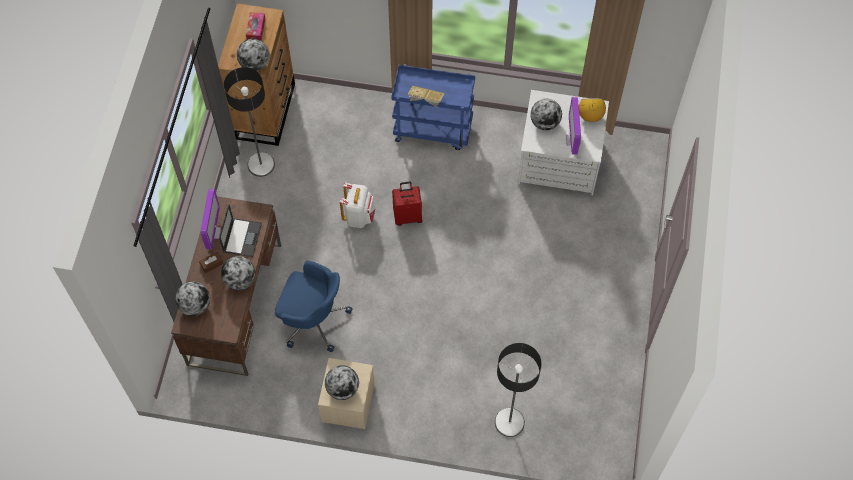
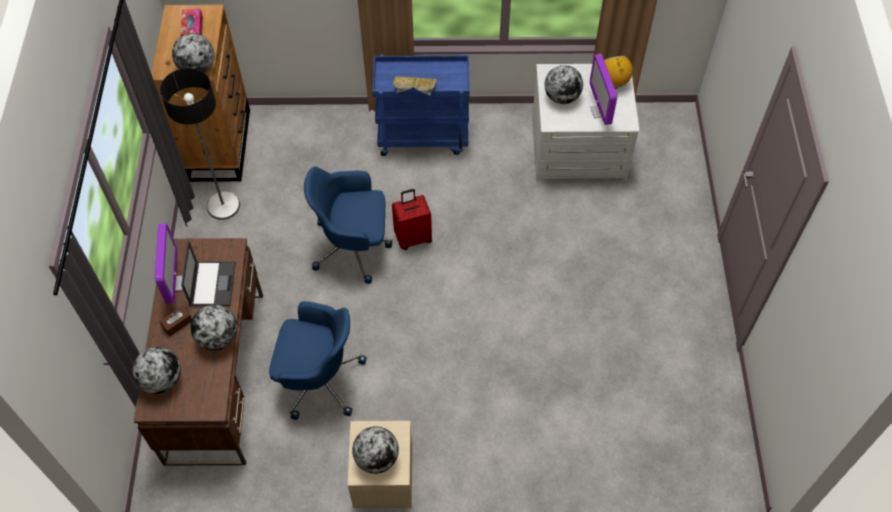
camera: 10 degrees left, 5 degrees down
(359, 216) = (353, 247): white backpack -> blue office chair
(509, 422) = (594, 467): floor lamp -> none

